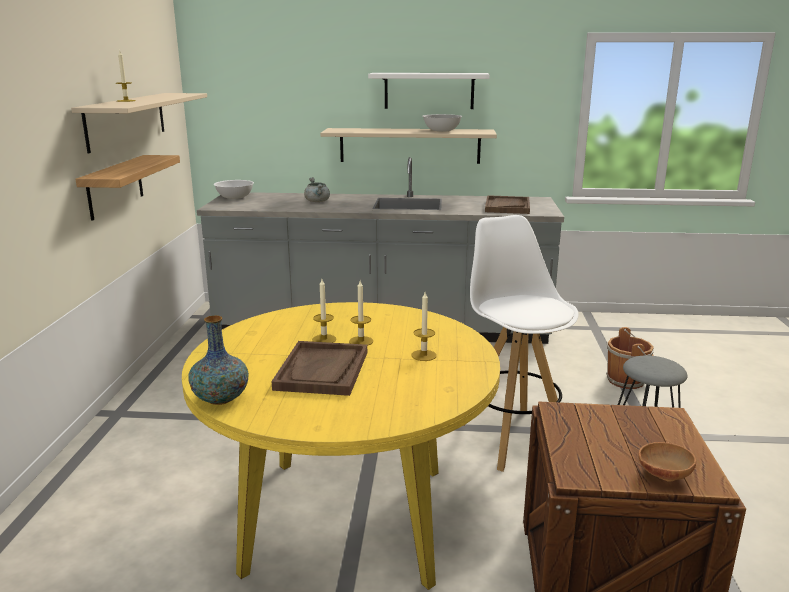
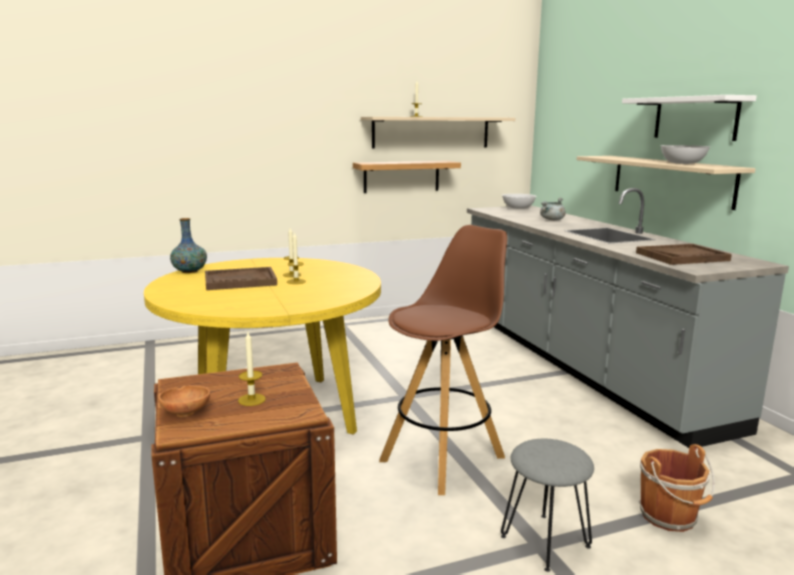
camera: 65 degrees right, 5 degrees down
(424, 355) = (283, 296): candle -> candle (251, 399)
(512, 437) = (444, 458): white stool -> brown stool

